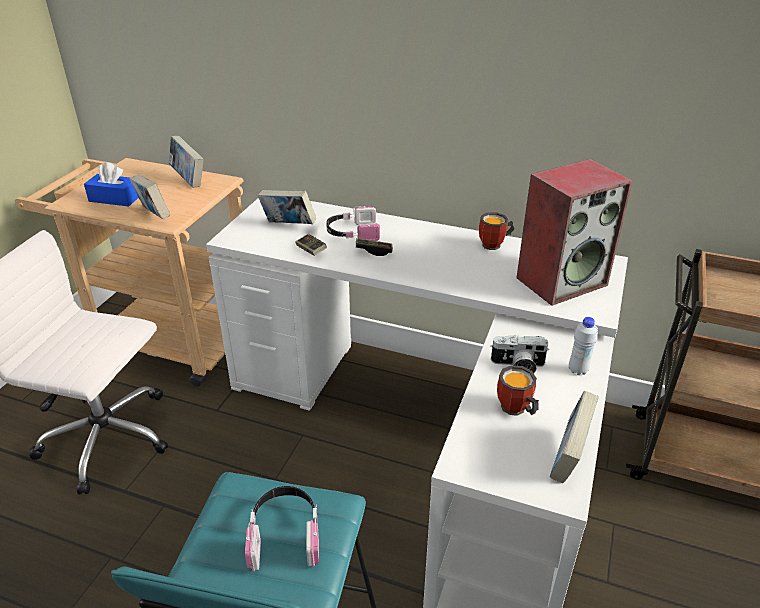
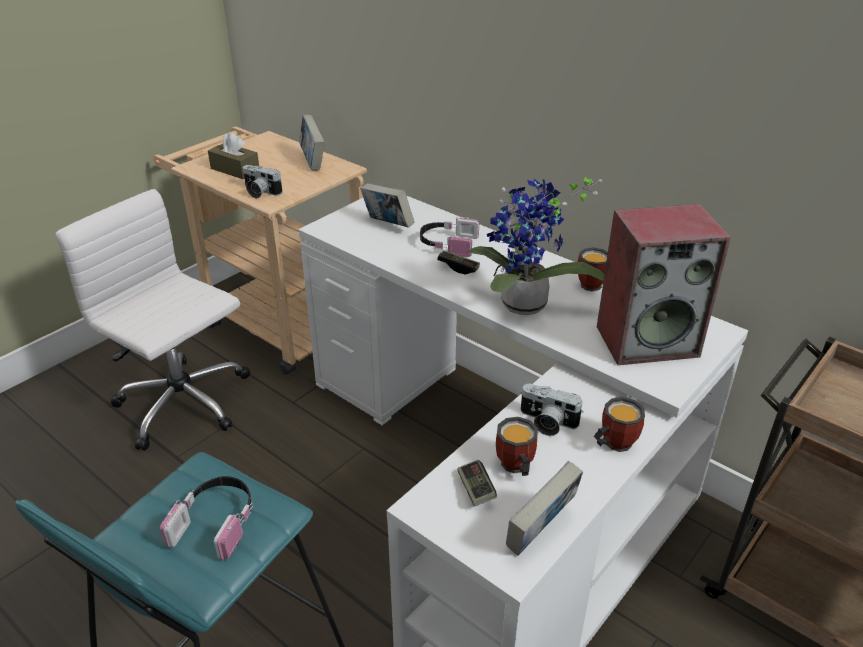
camera: 20 degrees right, 0 degrees up
(115, 198) = (235, 169): blue tissue box -> brown tissue box
(154, 216) = (260, 192): book -> camera
(311, 250) = (395, 254): game controller -> game controller (475, 489)
(449, 275) = (523, 308): none -> potted plant
(578, 370) = (612, 443): white bottle -> mug

